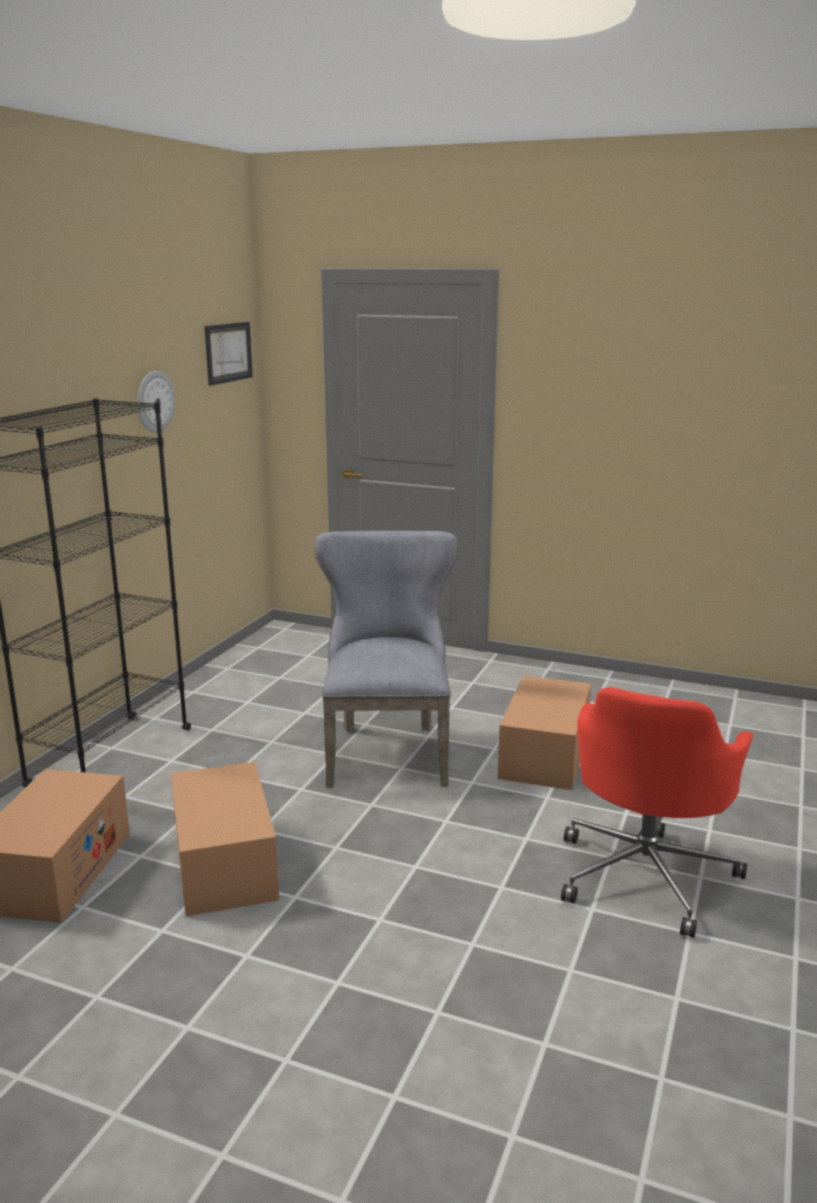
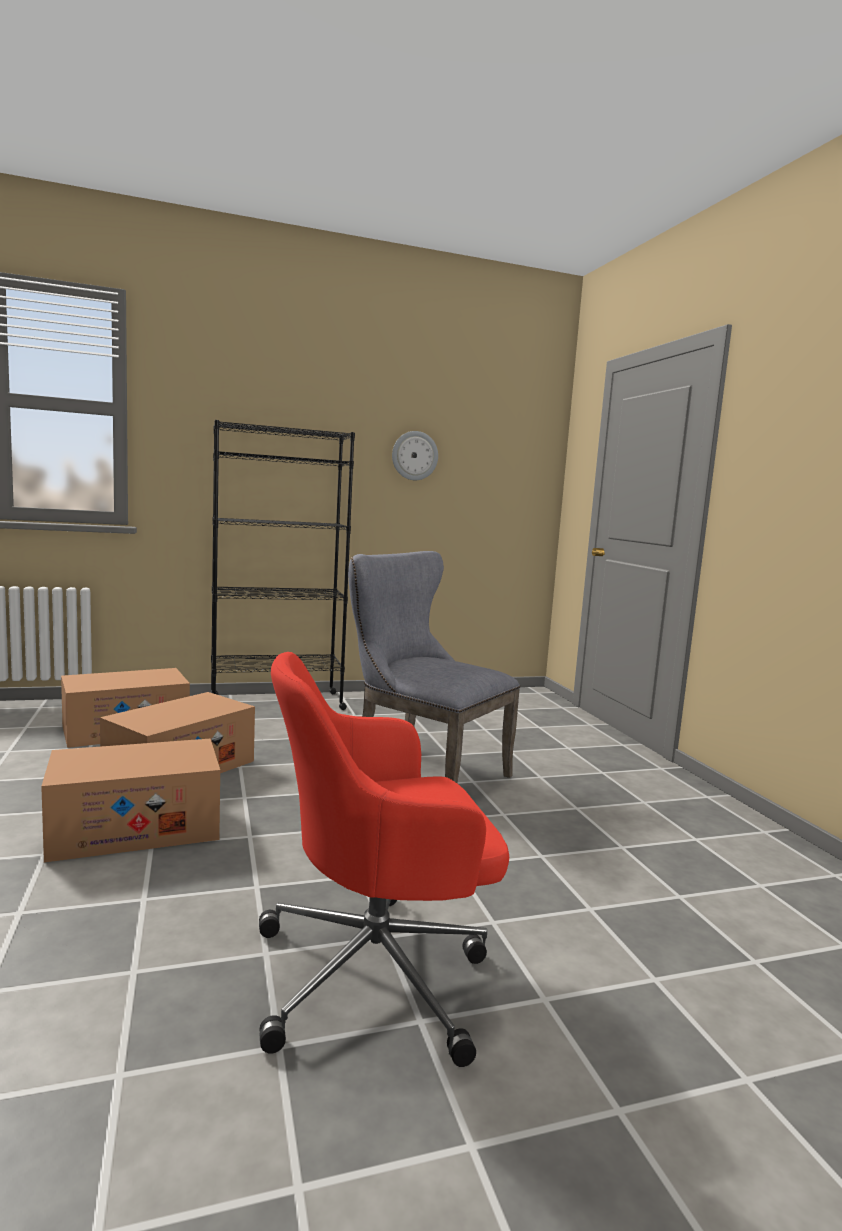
camera: 50 degrees right, 10 degrees down
(228, 352) = (518, 435): picture -> none
(387, 750) = (421, 773): grey chair -> grey chair turned 105 degrees counterclockwise
(544, 755) = (534, 841): cardboard box -> cardboard box (135, 828)

